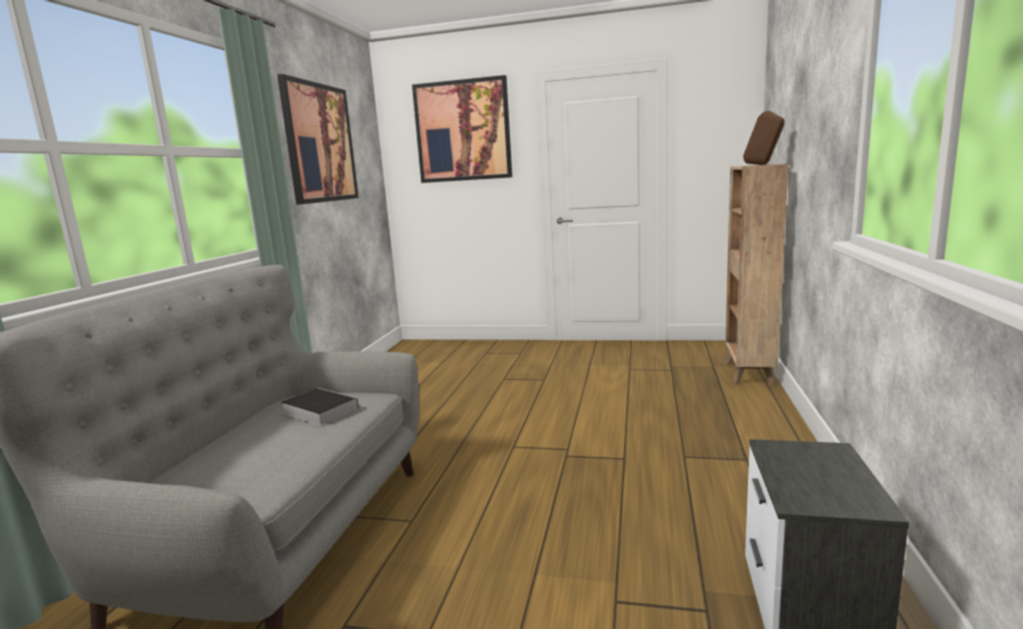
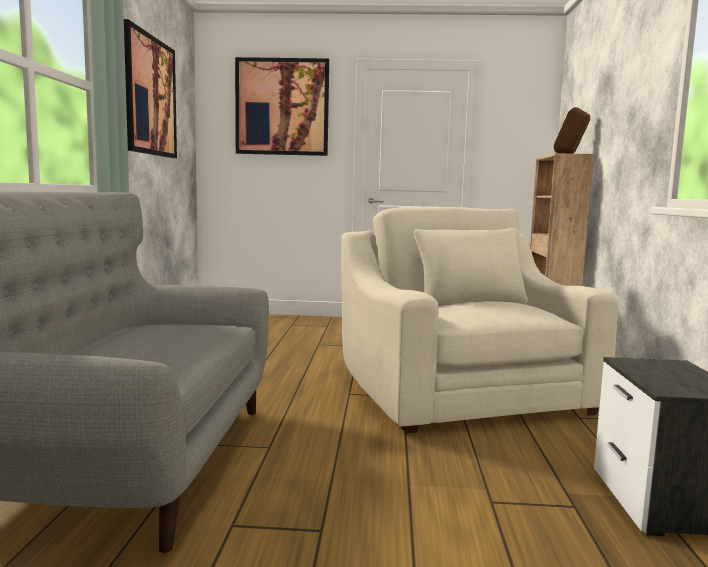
camera: 10 degrees left, 5 degrees down
(318, 410) = (178, 332): book -> none
(632, 441) = (462, 392): none -> beige armchair

